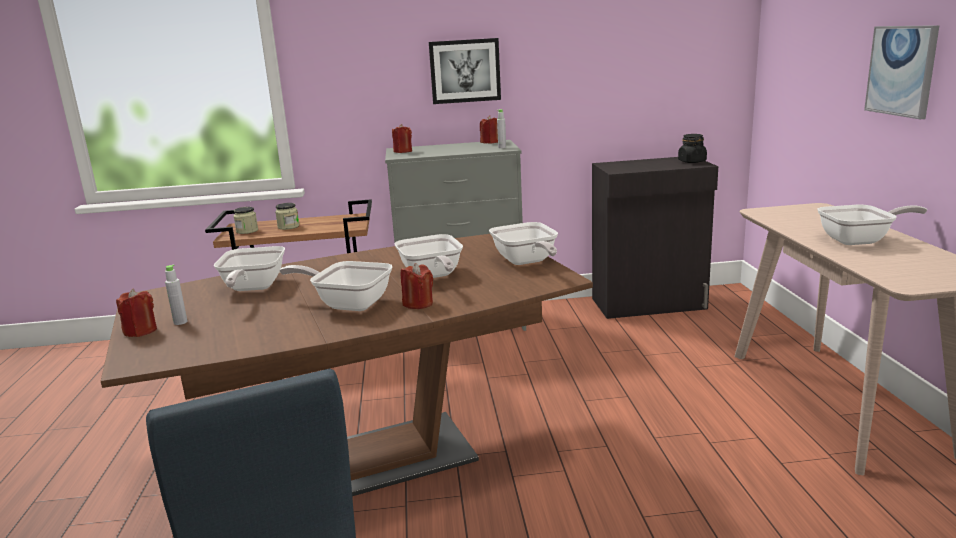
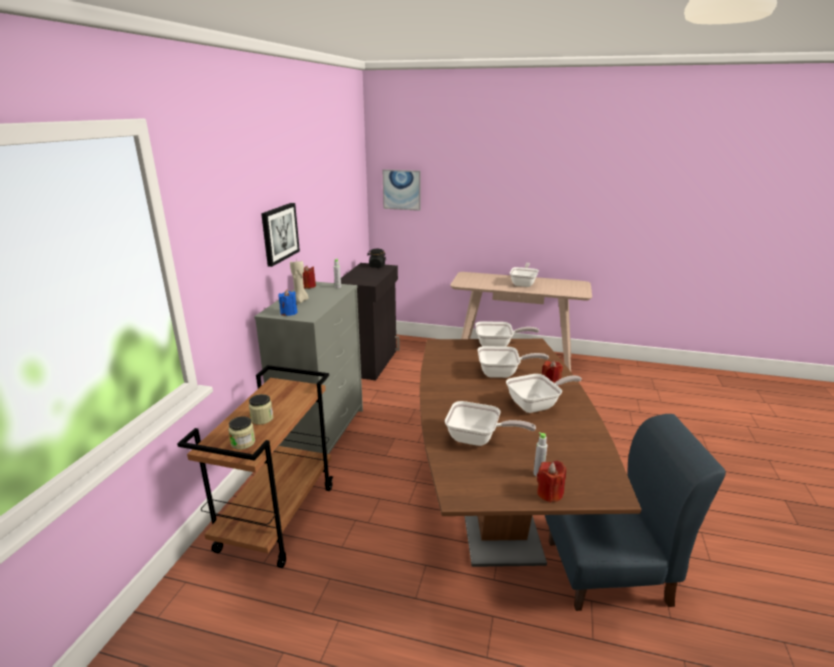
camera: 70 degrees left, 5 degrees up
(348, 304) = (537, 405): frying pan -> frying pan turned 150 degrees counterclockwise
(403, 151) = (289, 313): red candle -> blue candle
(441, 148) = (300, 301): none -> beige candle
(901, 70) = (502, 203): picture -> picture (402, 189)

